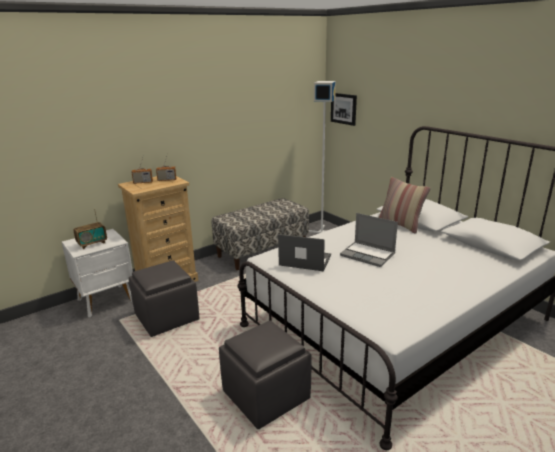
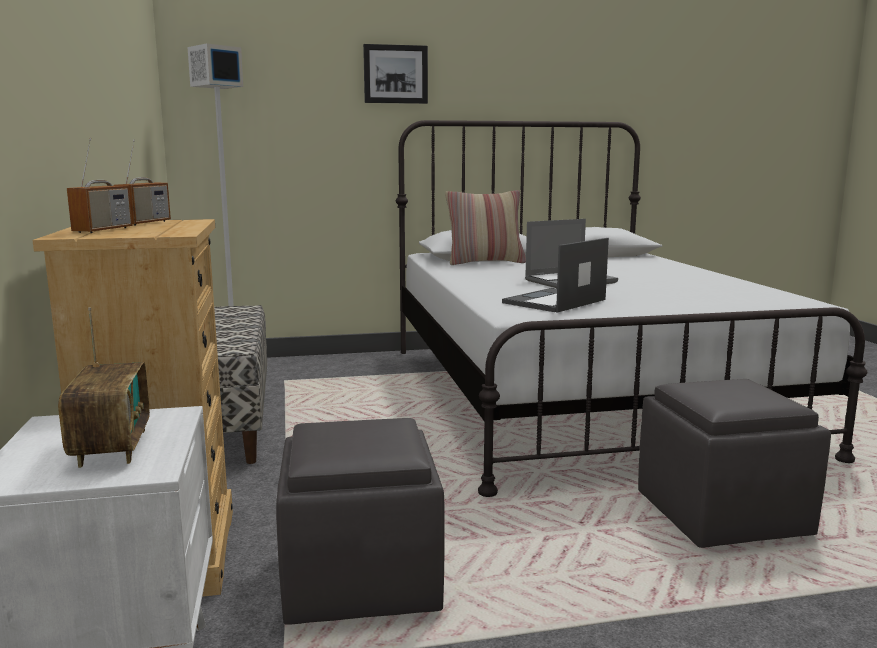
camera: 65 degrees left, 10 degrees down
(344, 108) = (223, 112): picture -> picture (395, 74)

